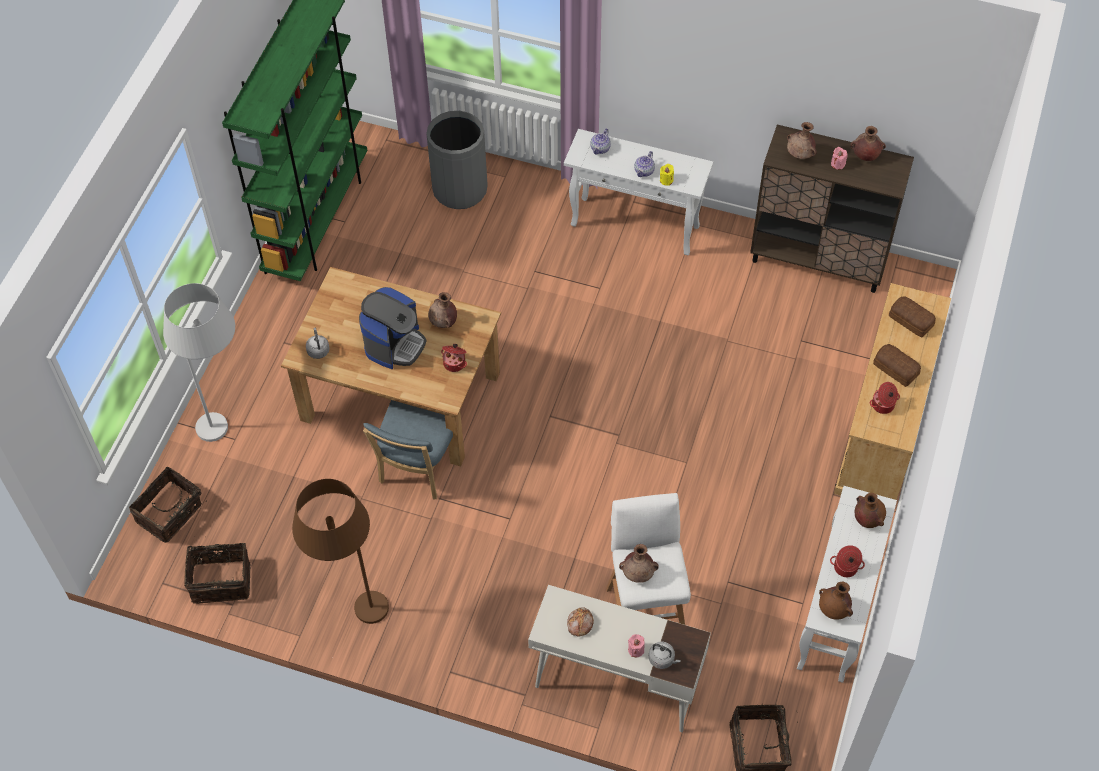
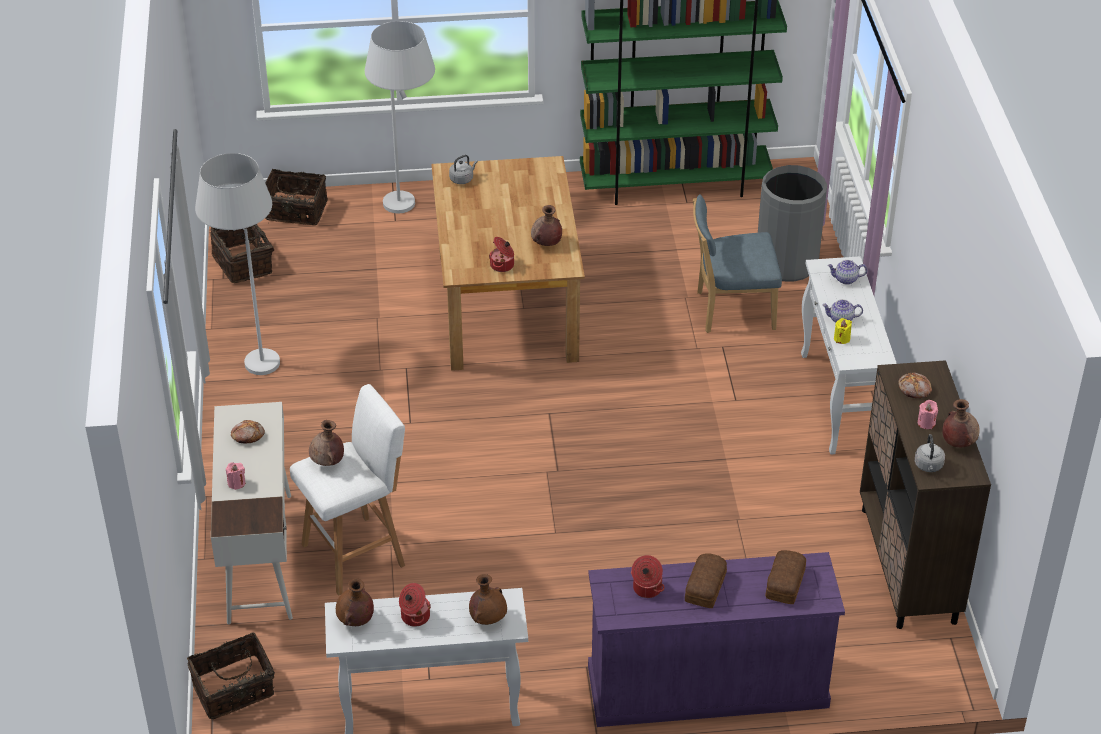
camera: 65 degrees right, 15 degrees down
(352, 611) = (252, 352): brown floor lamp -> white floor lamp
(394, 344) = (499, 221): coffee machine -> none
(417, 468) = (432, 342): blue chair -> blue chair (731, 310)
(662, 659) = (234, 505): grey kettle -> grey kettle (928, 466)
(800, 155) = (914, 390): brown vase -> bread
(883, 427) = (706, 687): beige dresser -> purple dresser

